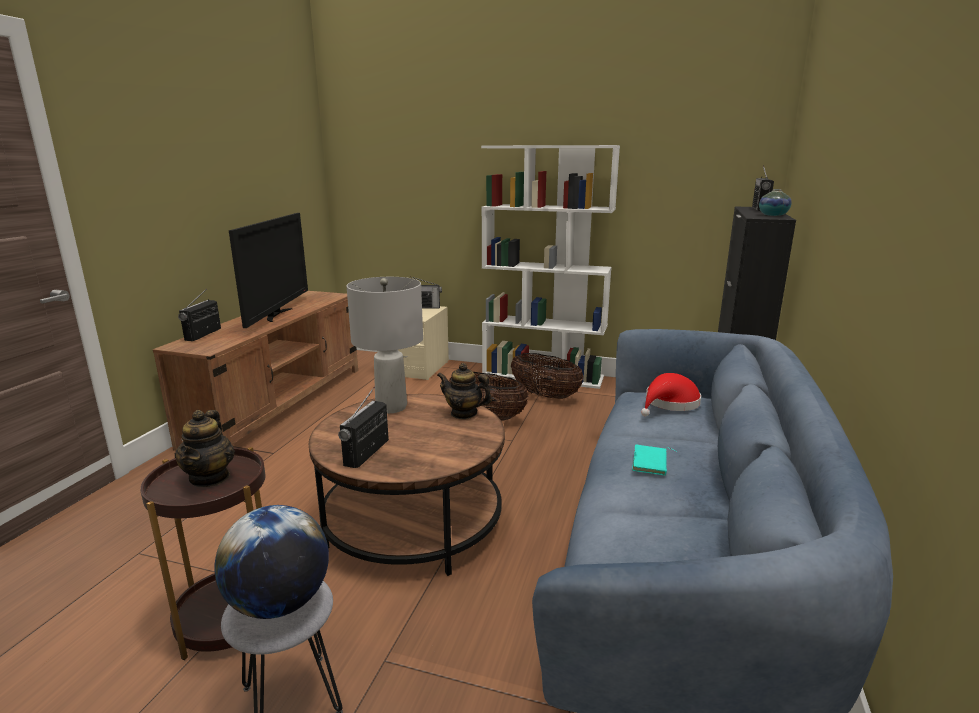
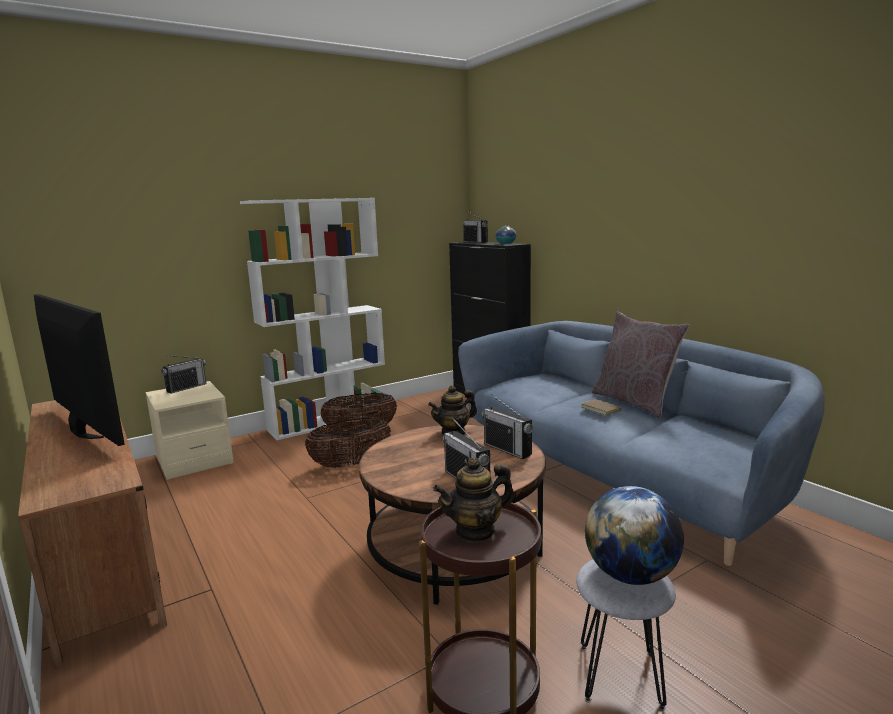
camera: 50 degrees left, 5 degrees down
(203, 334) = (45, 478): radio -> radio (507, 449)
(210, 477) = (476, 531): teapot -> teapot turned 120 degrees clockwise
(392, 407) = (395, 452): grey table lamp -> none
(651, 463) = (601, 409): turquoise book -> brown book
(669, 404) = (535, 382): red hat -> none
(714, 477) = (635, 402): none -> grey pillow

